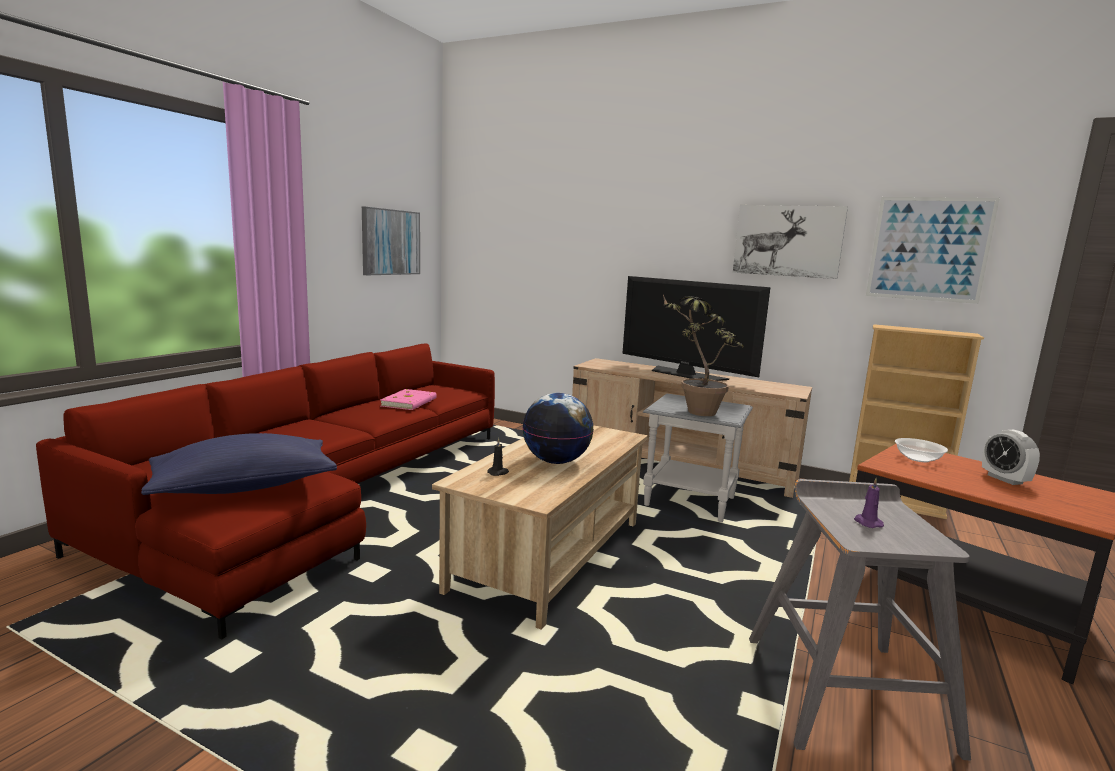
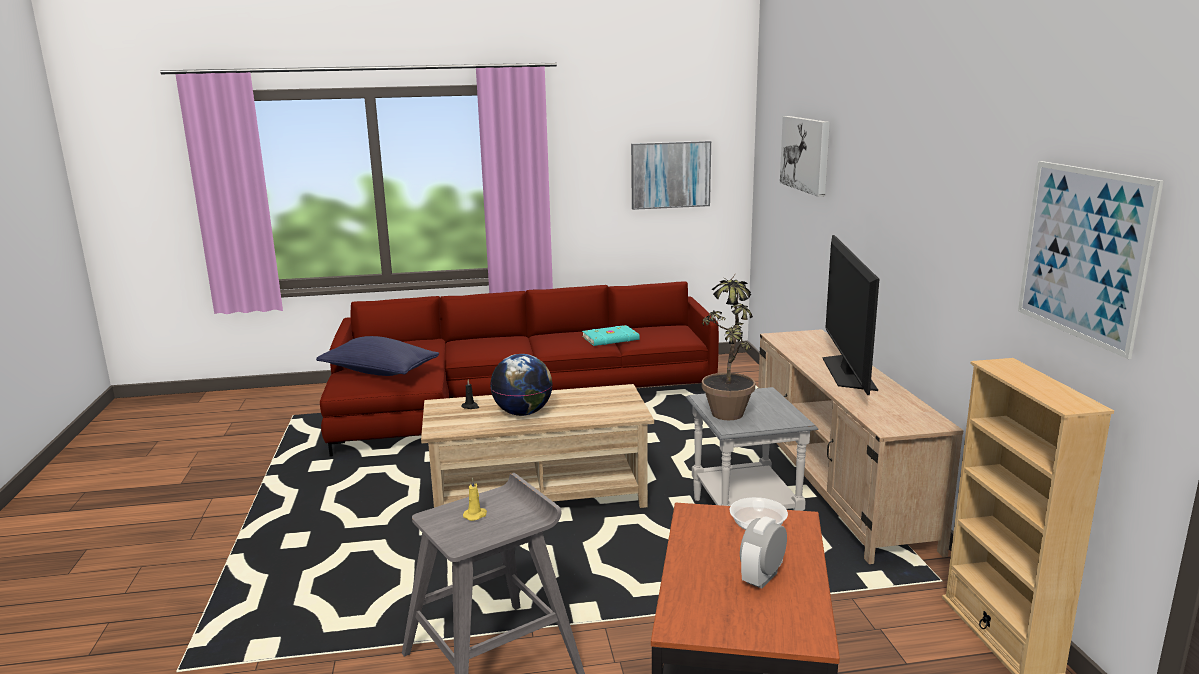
camera: 55 degrees right, 5 degrees up
(410, 402) = (611, 339): pink book -> turquoise book
(788, 241) = (959, 213): picture -> picture (806, 154)
(867, 522) = (476, 515): purple candle -> yellow candle

